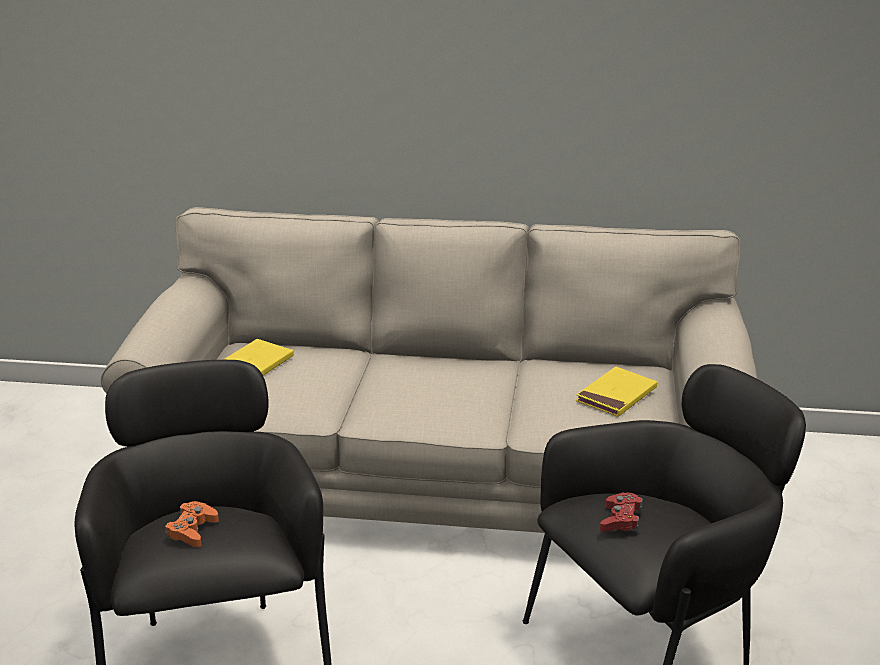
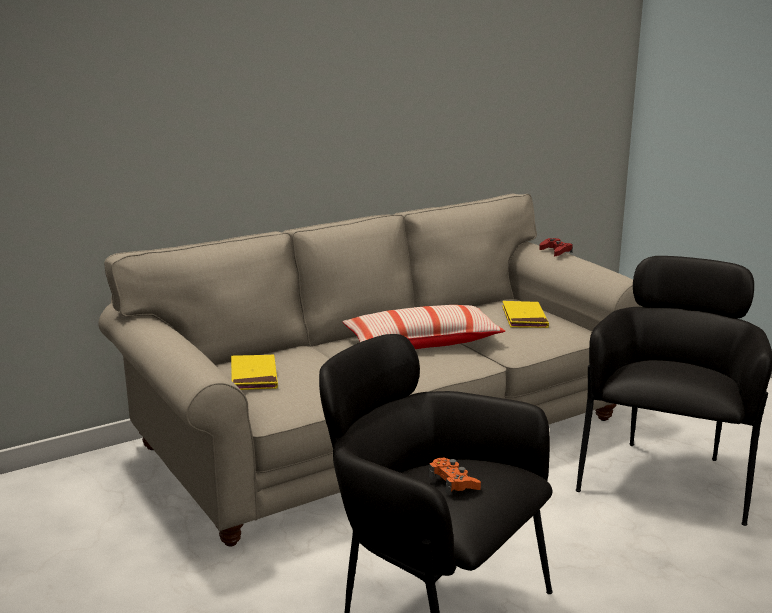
camera: 40 degrees left, 5 degrees down
(464, 386) = (422, 342): none -> pillow
(621, 520) = (671, 372): red game controller -> red game controller (556, 251)

